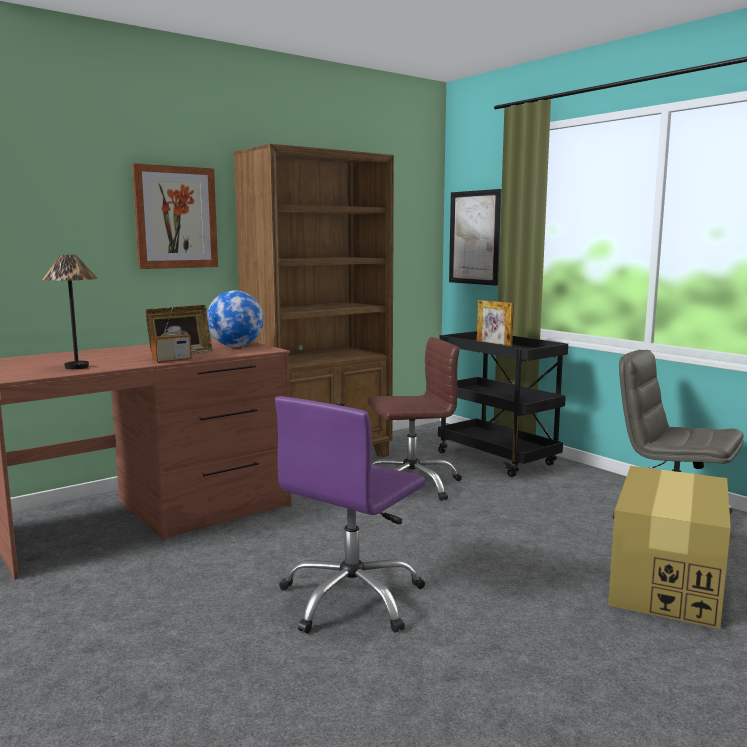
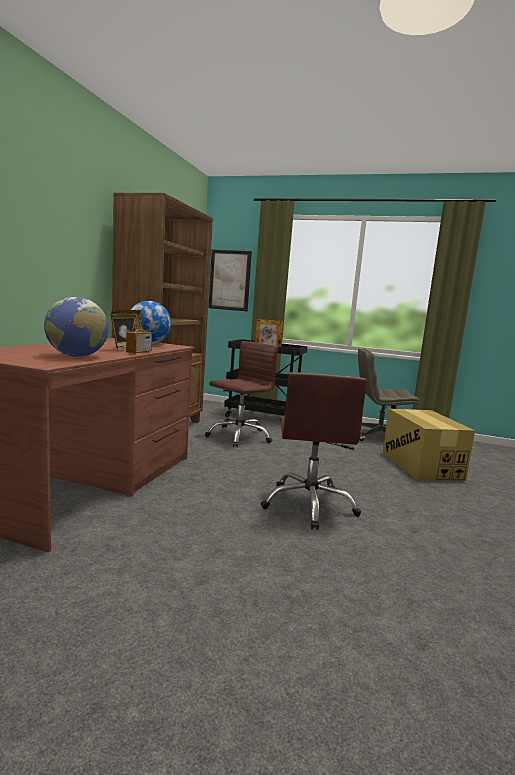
camera: 35 degrees left, 0 degrees up
(77, 367) = (77, 356): table lamp -> globe
(175, 217) = (75, 238): picture -> none
(352, 599) = (309, 505): purple office chair -> brown office chair

